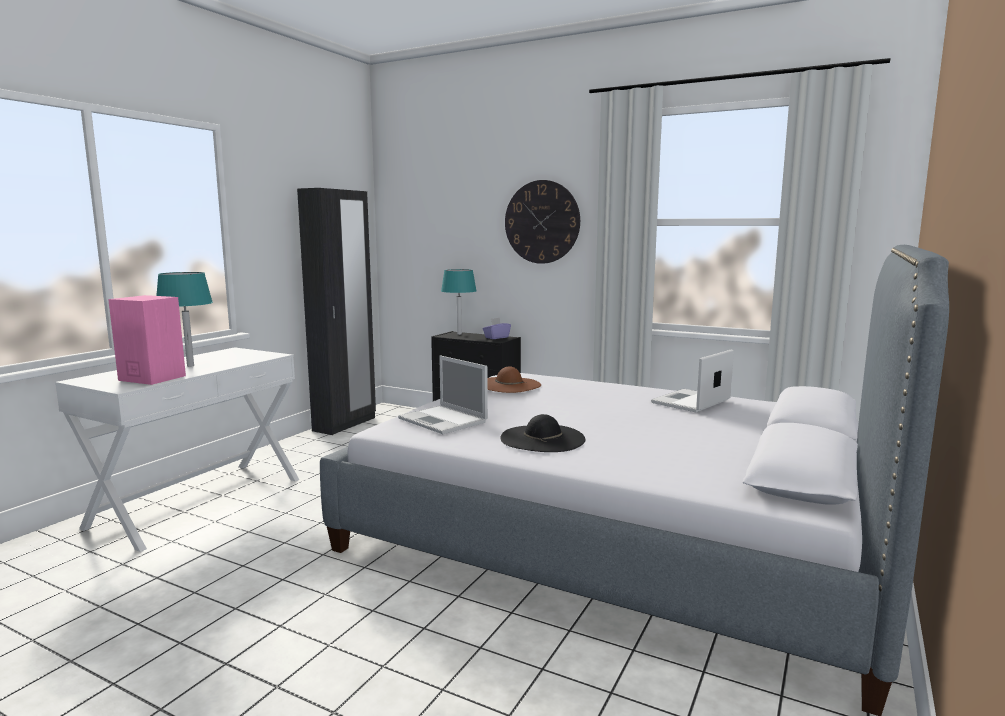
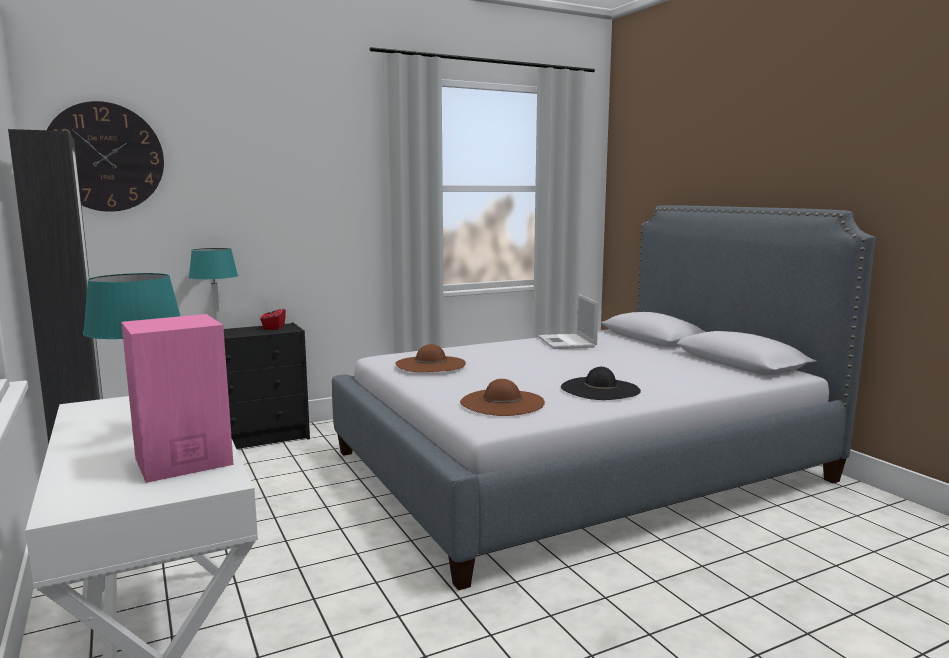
camera: 55 degrees left, 0 degrees up
(444, 420) = (502, 402): laptop -> brown hat
(496, 337) = (273, 327): purple tissue box -> red tissue box
(542, 222) = (311, 187): wall clock -> wall clock (105, 157)

